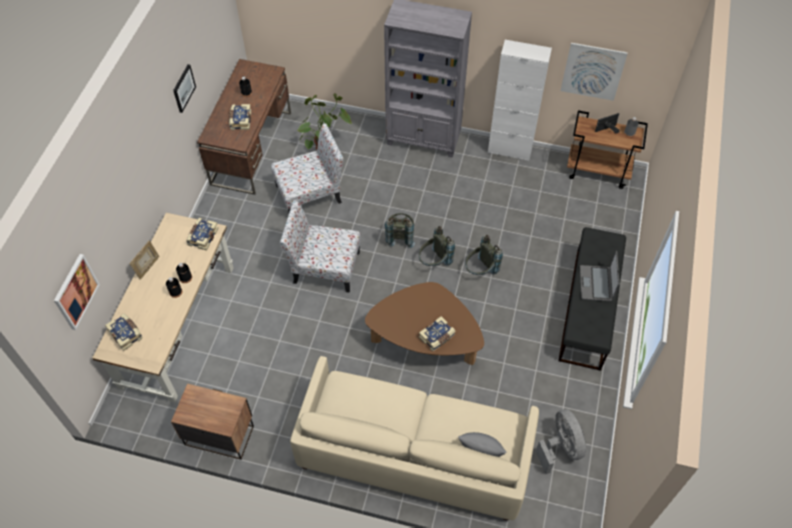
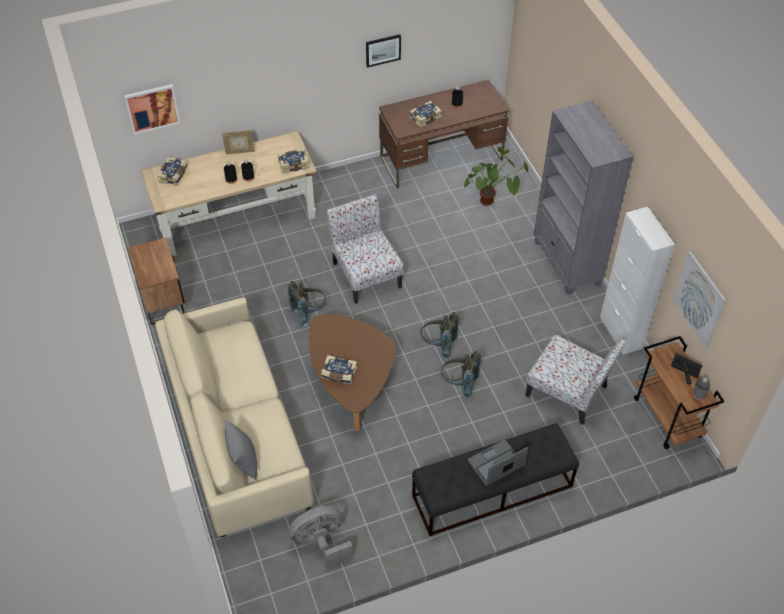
camera: 55 degrees right, 5 degrees down
(310, 193) = (431, 221): chair -> chair (568, 392)
(400, 236) = (443, 306): grey backpack -> grey backpack (309, 312)
(560, 447) = (321, 543): grey fan -> grey fan turned 150 degrees counterclockwise

